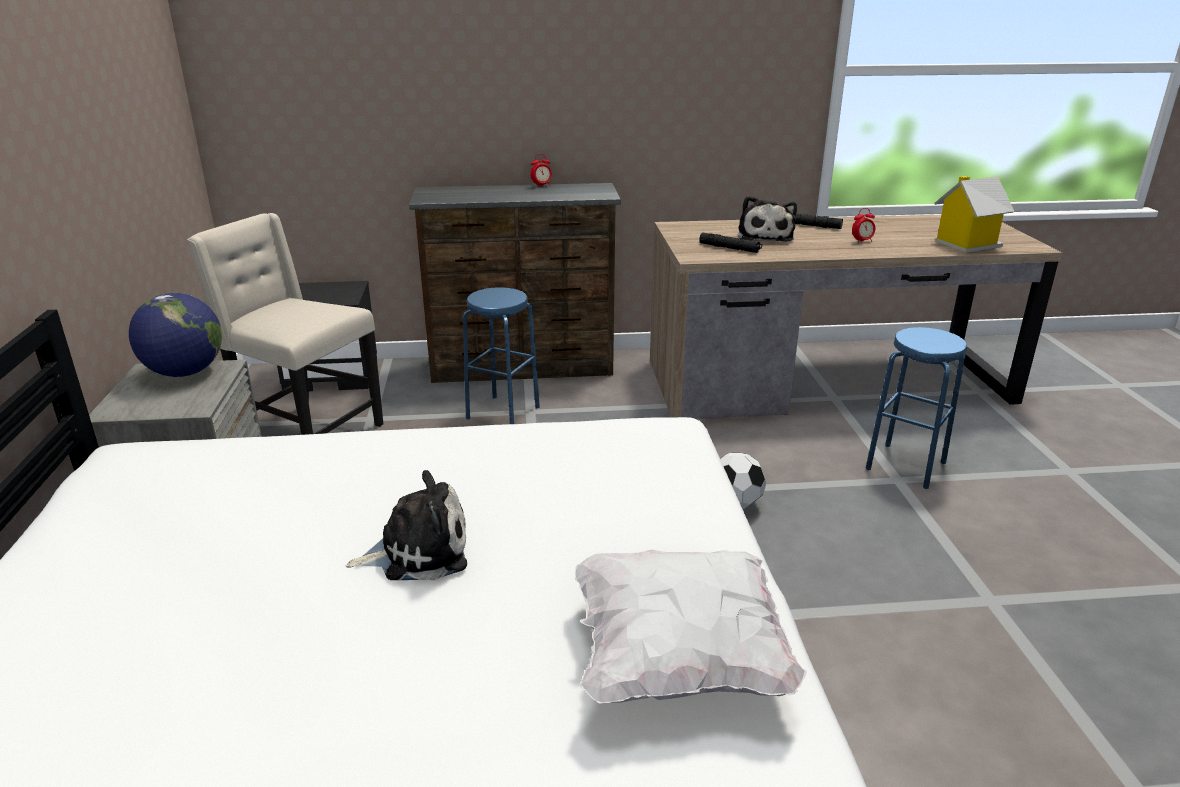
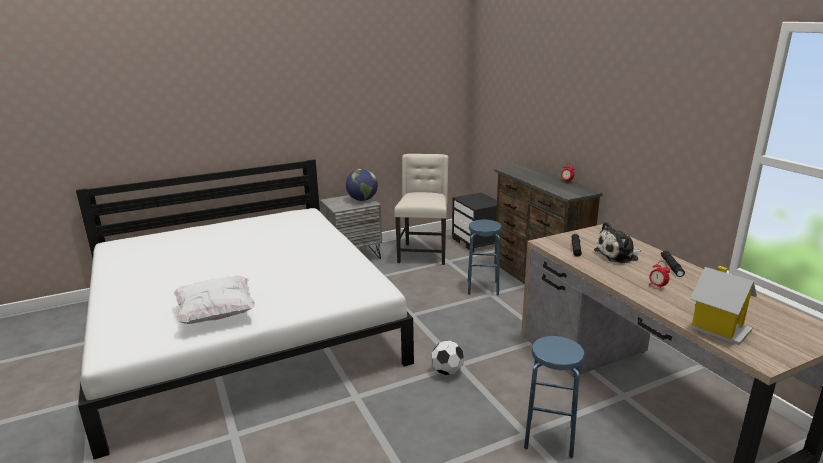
camera: 70 degrees right, 5 degrees down
(418, 551) = (266, 263): plush toy -> none

